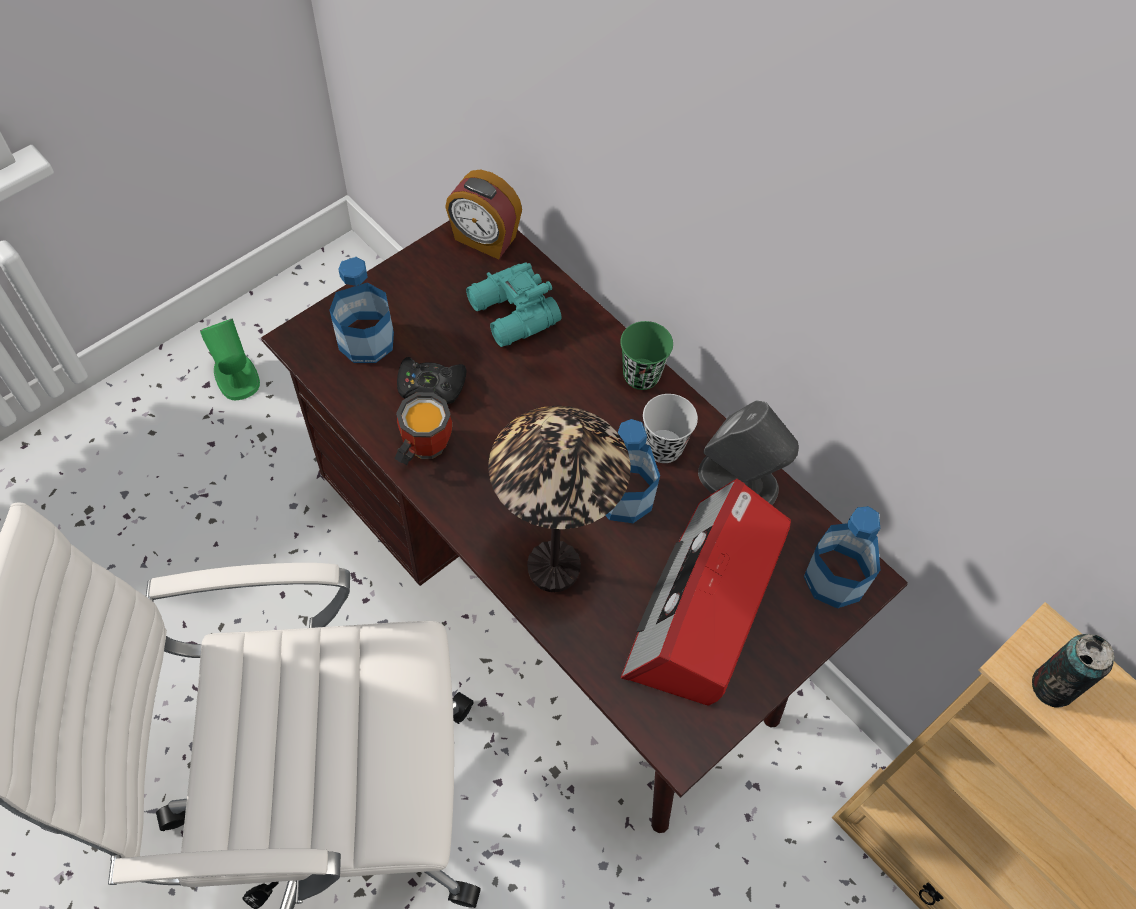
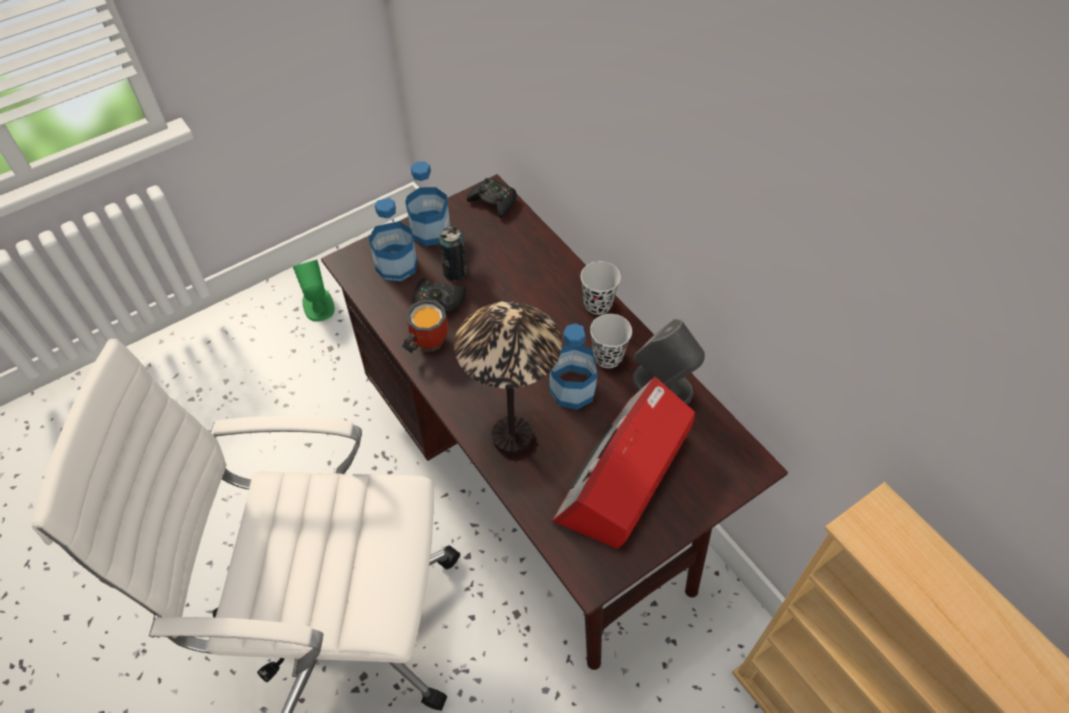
camera: 10 degrees right, 5 degrees down
(484, 239) = (493, 201): alarm clock -> black game controller
(512, 315) = (506, 255): turquoise binoculars -> none
(641, 375) = (598, 304): green cup -> black cup
(835, 578) = (730, 463): bottle -> bottle (430, 231)
(1052, 686) = (883, 546): can -> can (455, 271)

